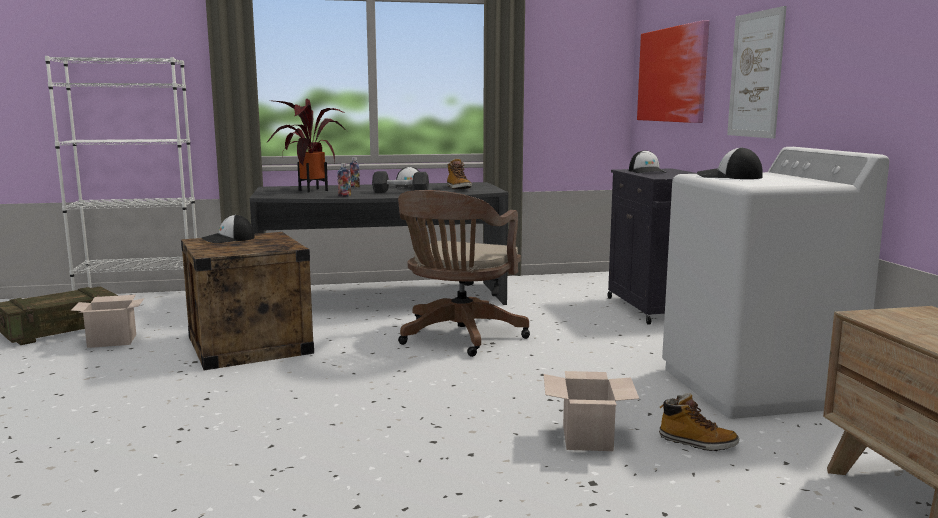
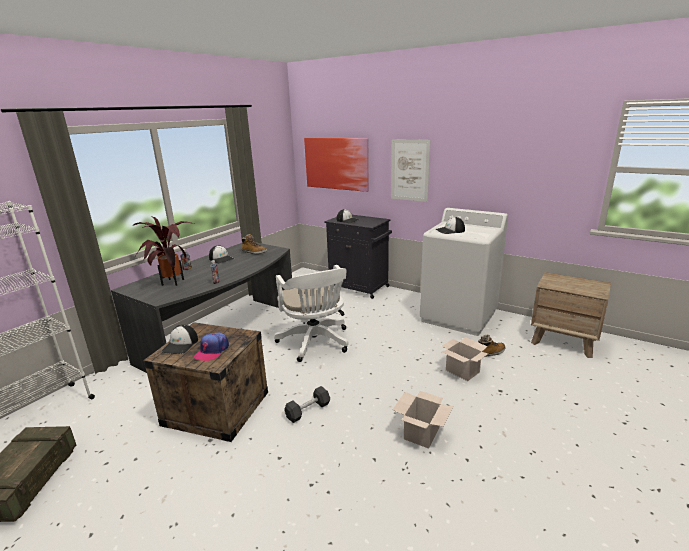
camera: 45 degrees left, 10 degrees up
(113, 341) = (104, 462): cardboard box -> cardboard box (421, 432)
(234, 247) = (212, 350): none -> cap
(400, 192) = (235, 267): black dumbbell -> black dumbbell (308, 410)
(459, 337) = (315, 343): brown office chair -> white office chair

